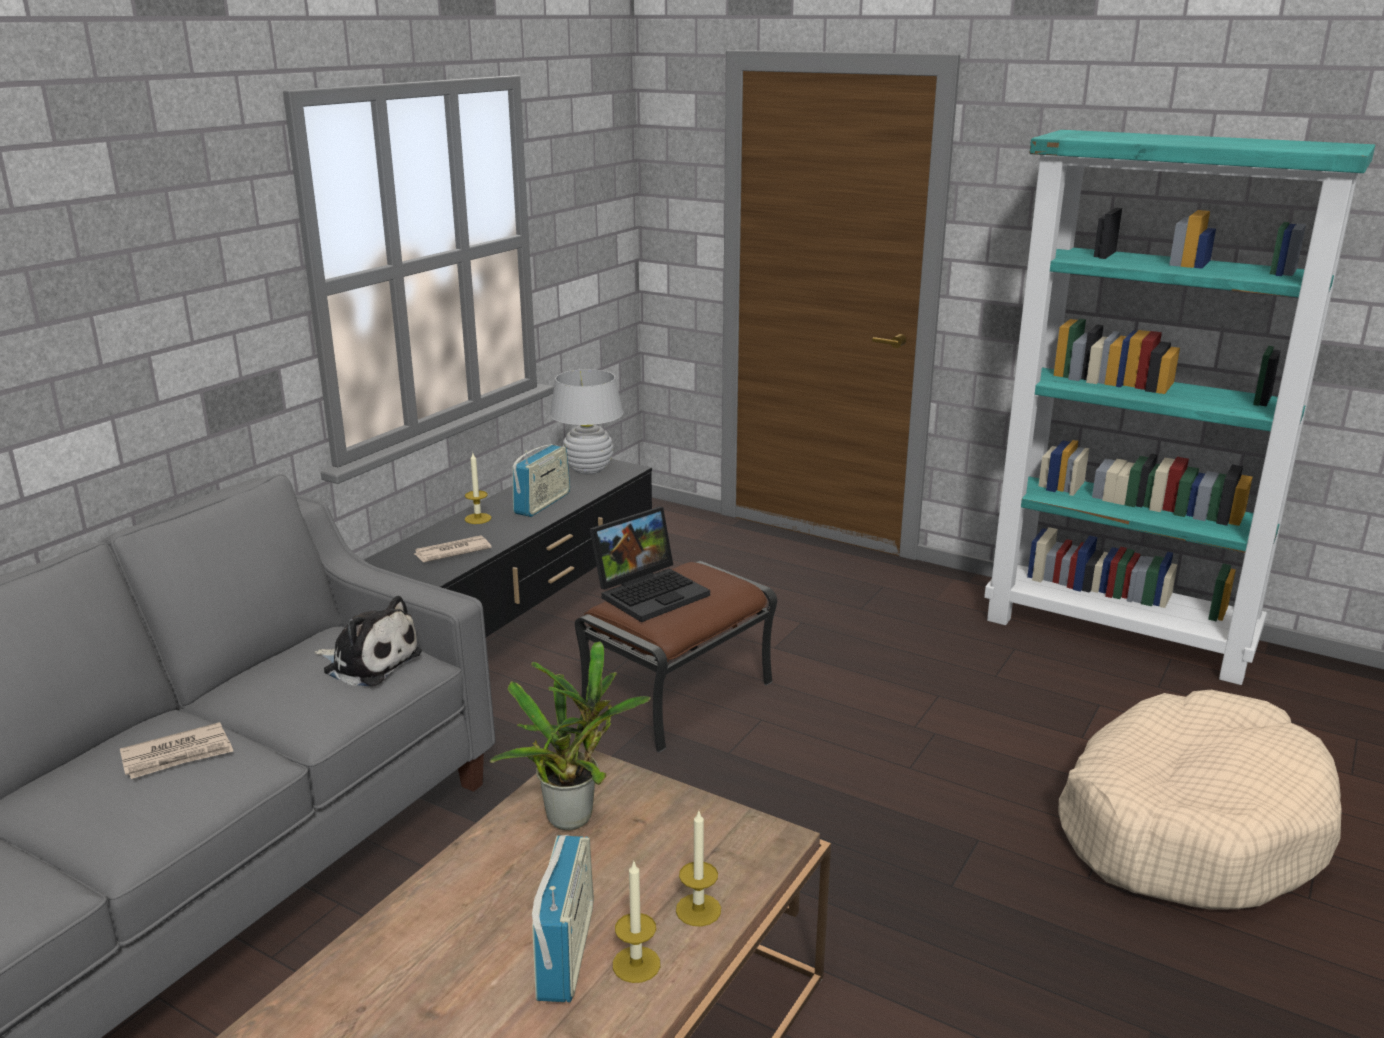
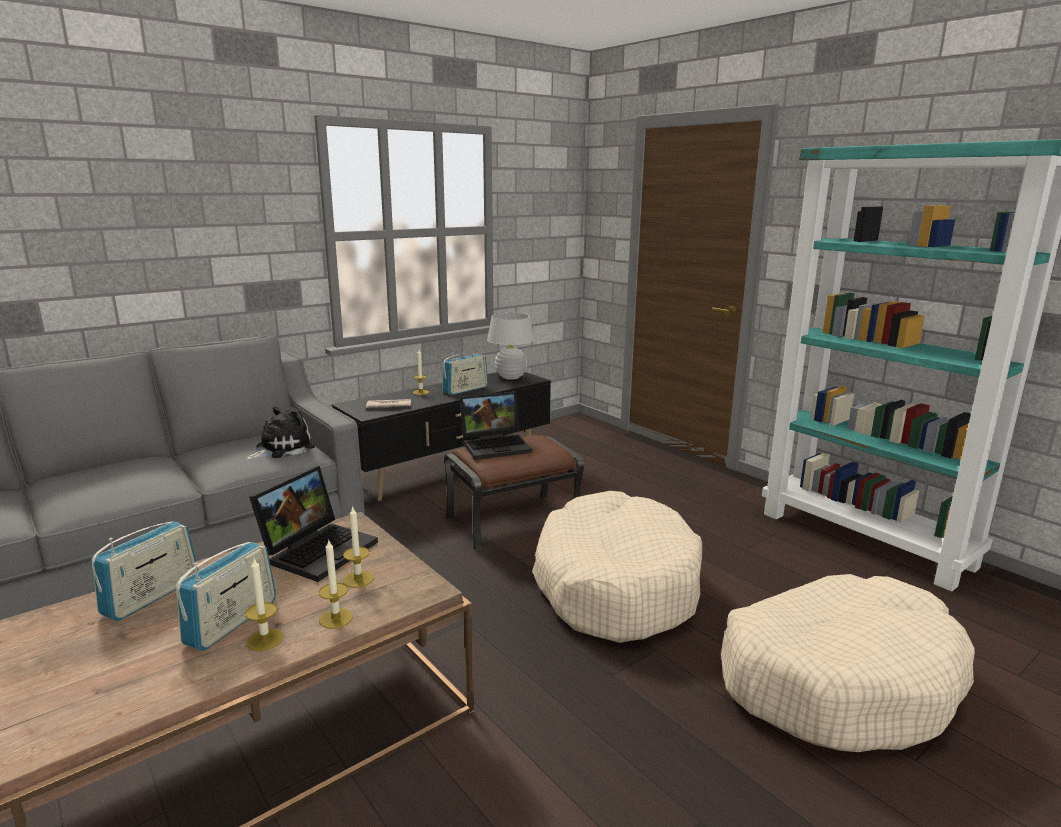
camera: 20 degrees right, 5 degrees down
(178, 755) = (135, 474): newspaper -> none
(369, 662) = (281, 448): plush toy -> plush toy turned 90 degrees counterclockwise
(408, 945) = (152, 596): none -> radio
(574, 815) = (319, 549): potted plant -> laptop
(672, 847) = (358, 579): none -> candle
(874, 762) = (615, 585): none -> beige dog bed

